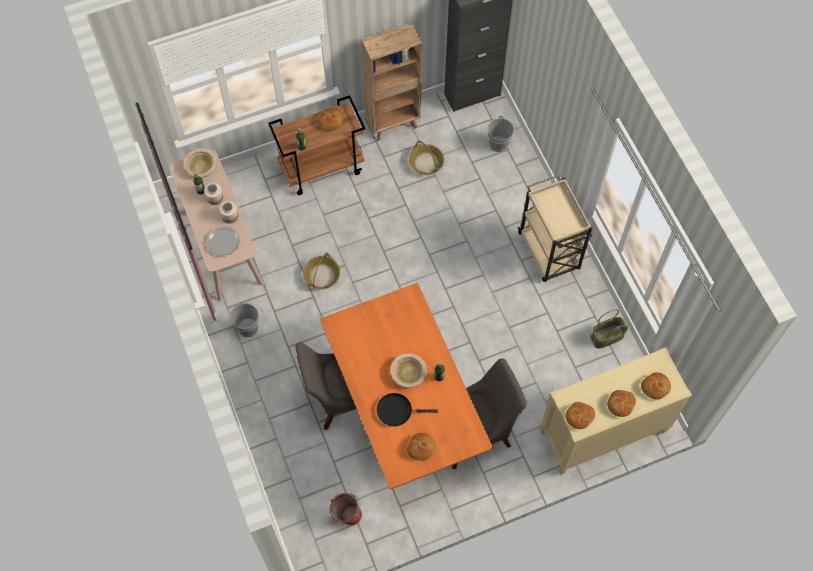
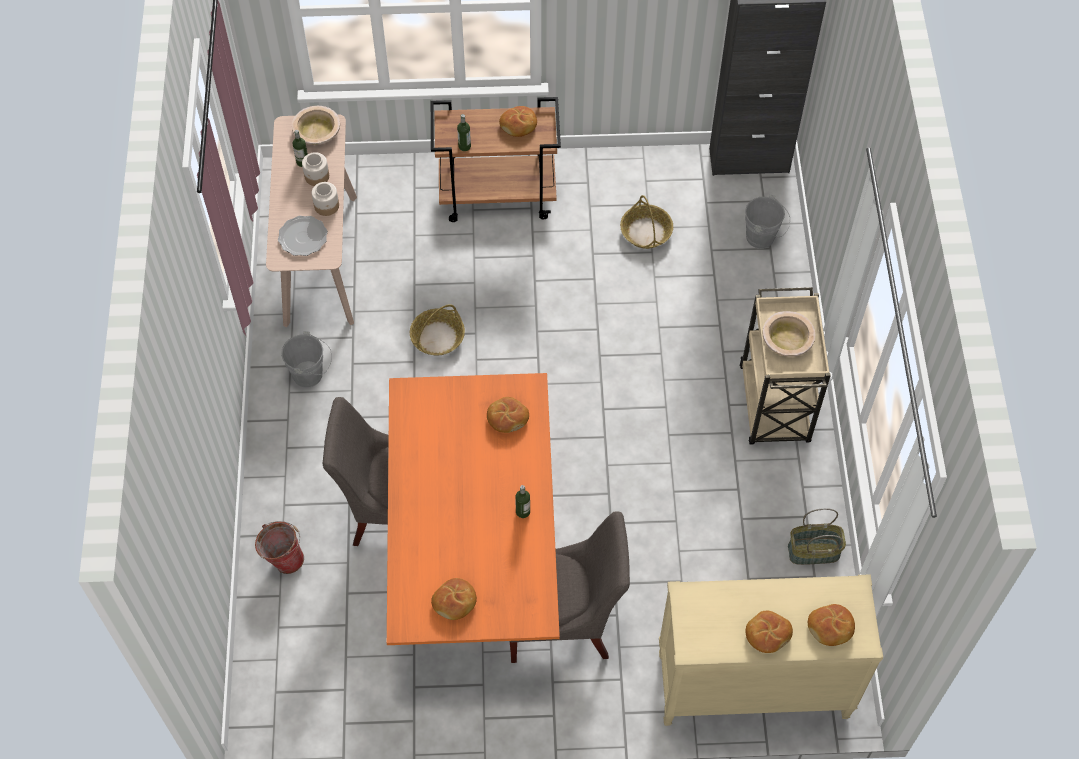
camera: 20 degrees right, 5 degrees down
(346, 515) = (333, 673): bucket -> bucket (283, 558)
(393, 124) = (621, 167): brown bookcase -> none
(397, 410) = (443, 538): black frying pan -> none
(408, 373) = (481, 492): beige bowl -> beige bowl (787, 339)
(579, 416) = (697, 630): bread -> bread (507, 418)

